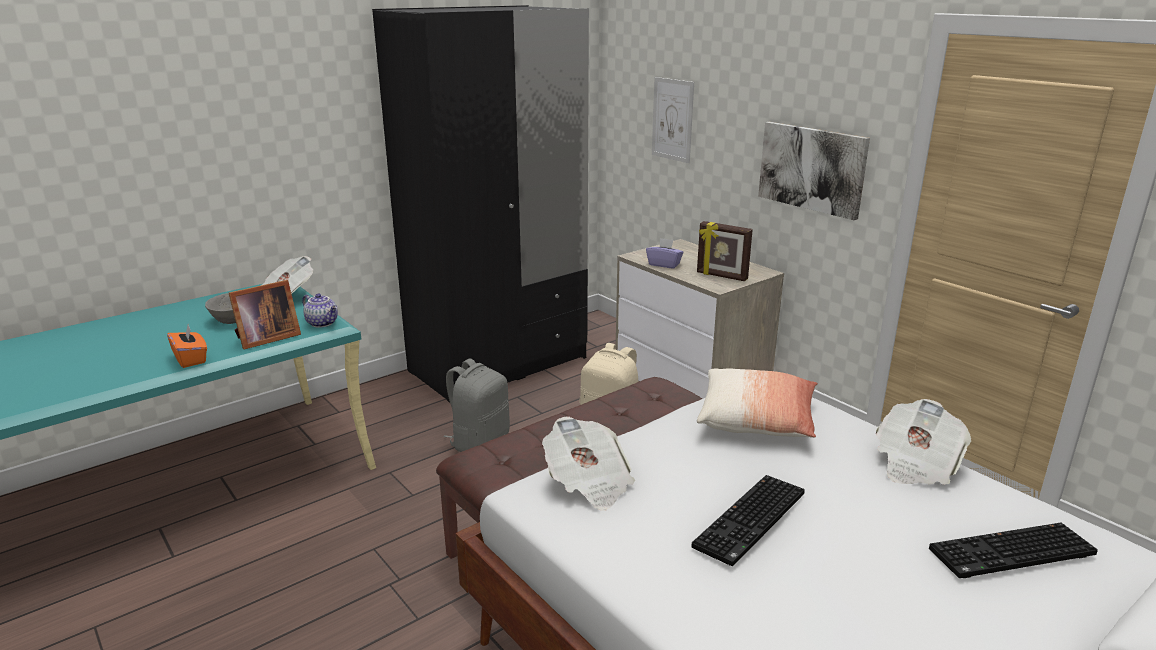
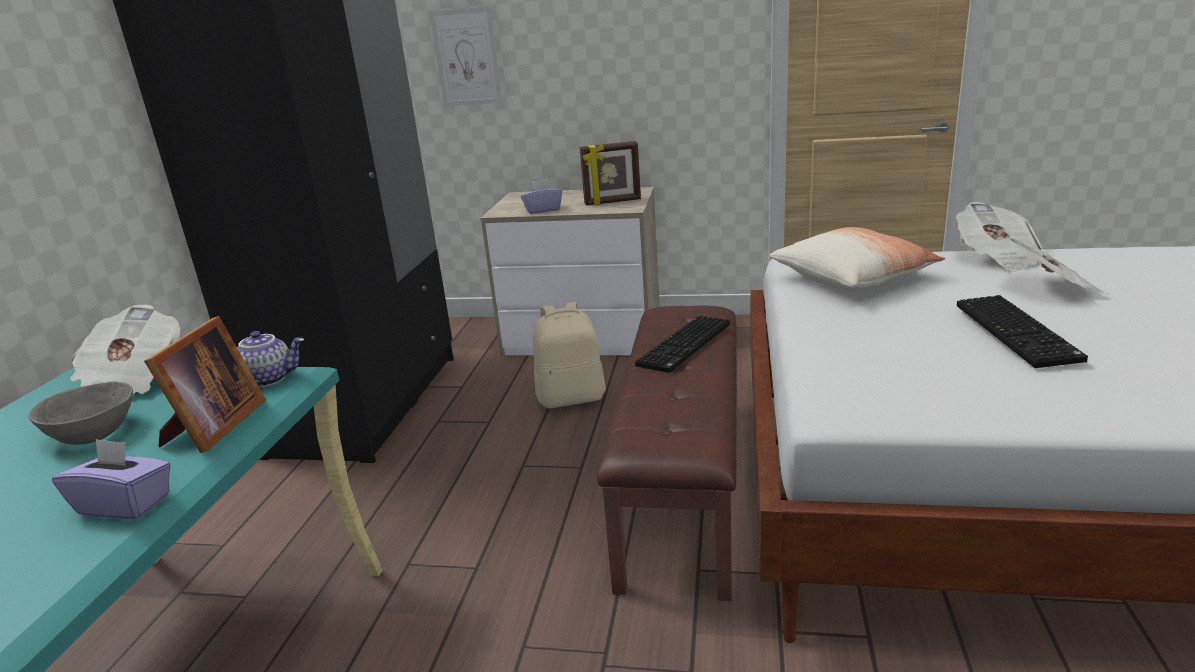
camera: 40 degrees left, 0 degrees up
(191, 359) = (126, 504): orange tissue box -> purple tissue box
(479, 441) = (465, 478): grey backpack -> none
(588, 483) = (859, 374): newspaper -> newspaper (1052, 289)
(812, 168) = (664, 68): picture -> none
(1012, 554) = (1153, 275): keyboard -> keyboard (686, 346)

